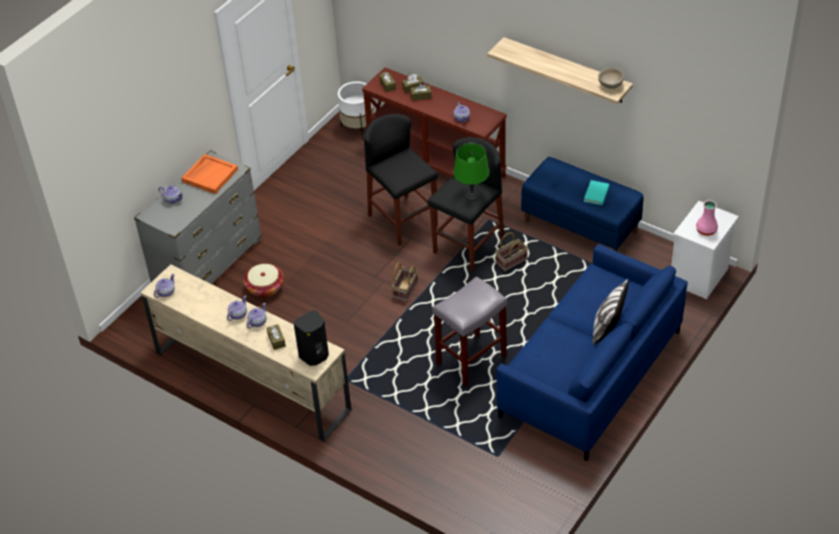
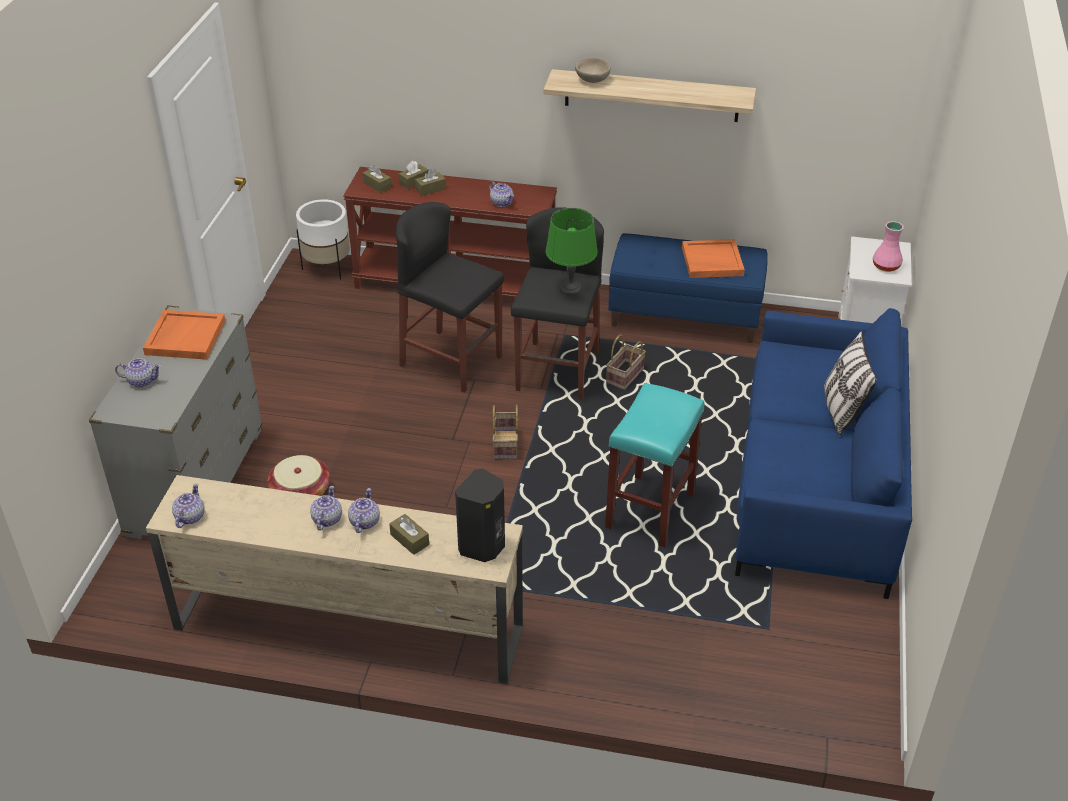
camera: 25 degrees left, 5 degrees down
(471, 360) = (650, 512): grey stool -> turquoise stool
(596, 194) = (711, 261): turquoise book -> orange tray
(610, 85) = (729, 94): beige bowl -> beige bowl (592, 80)

